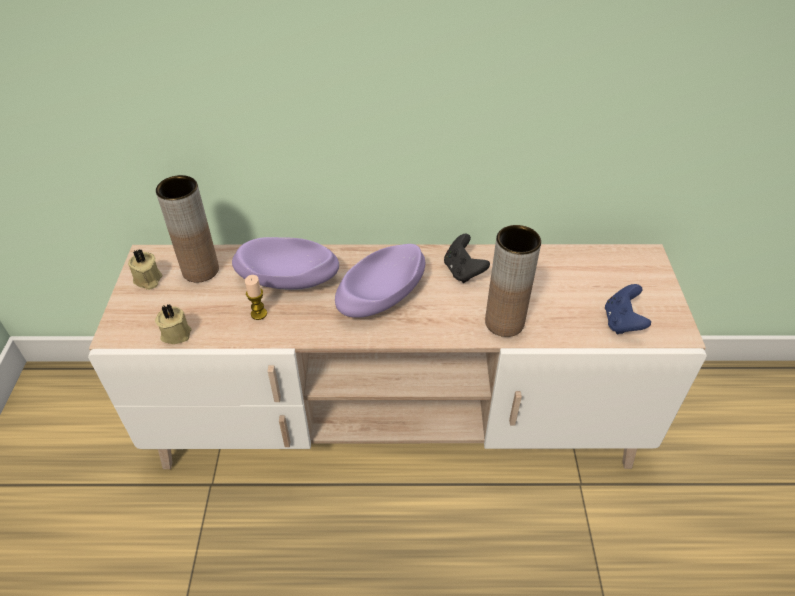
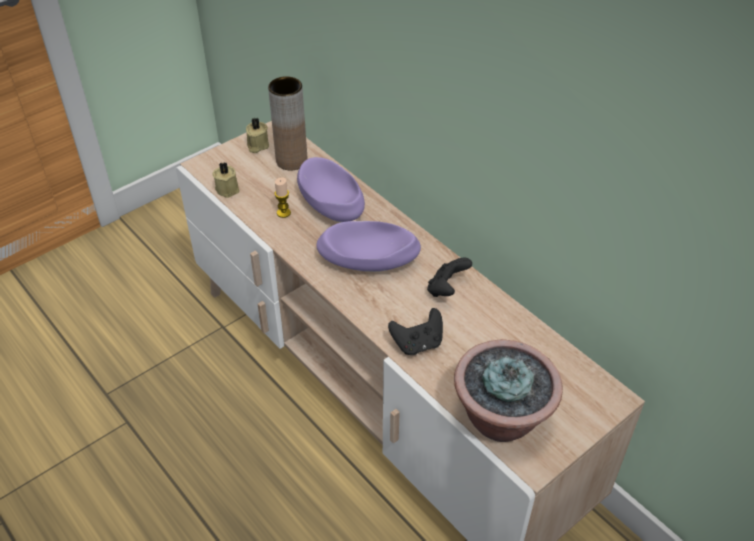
camera: 50 degrees right, 0 degrees up
(504, 322) = (417, 344): brown vase -> black game controller
(622, 322) = (501, 418): blue game controller -> potted plant

